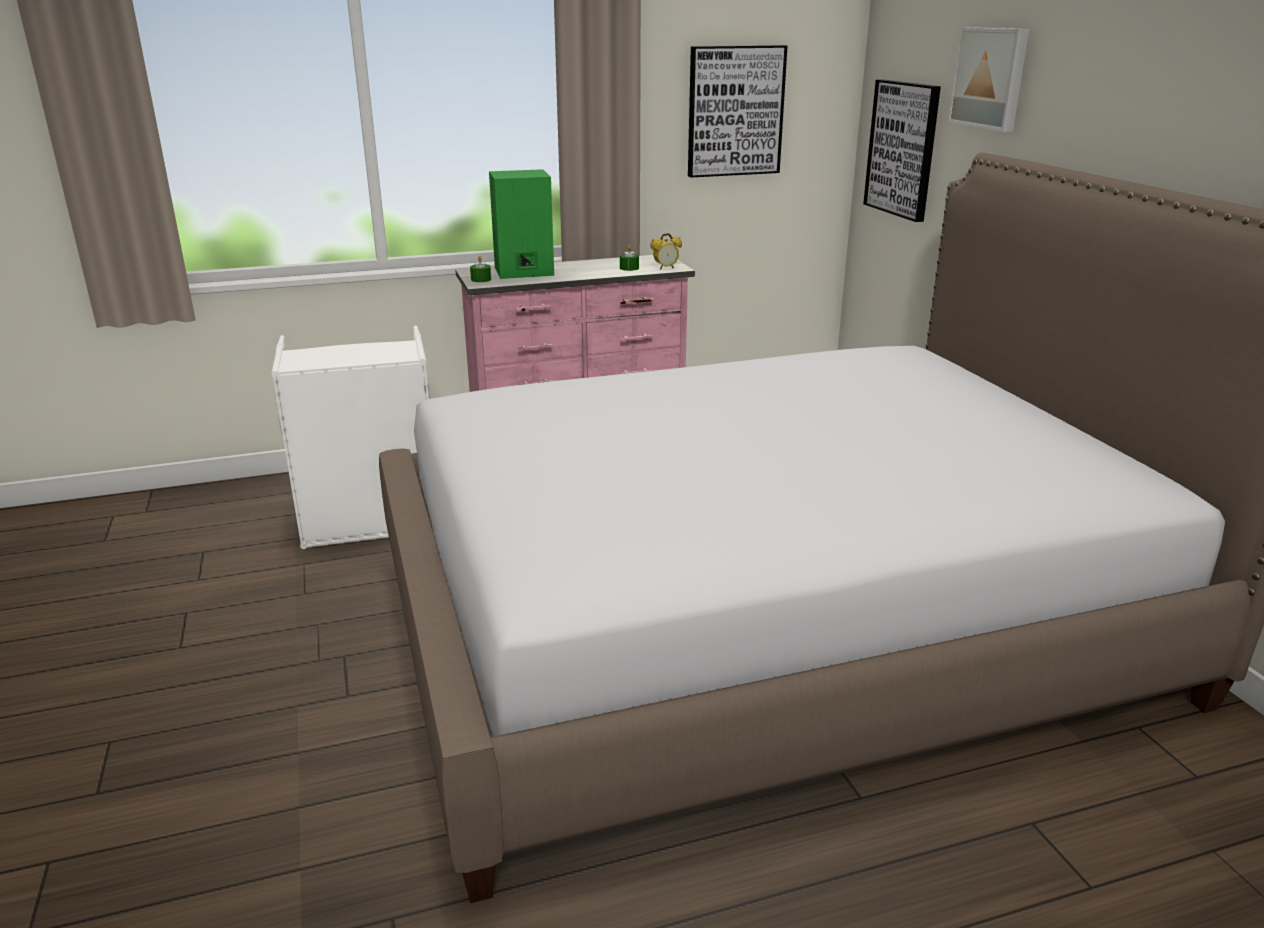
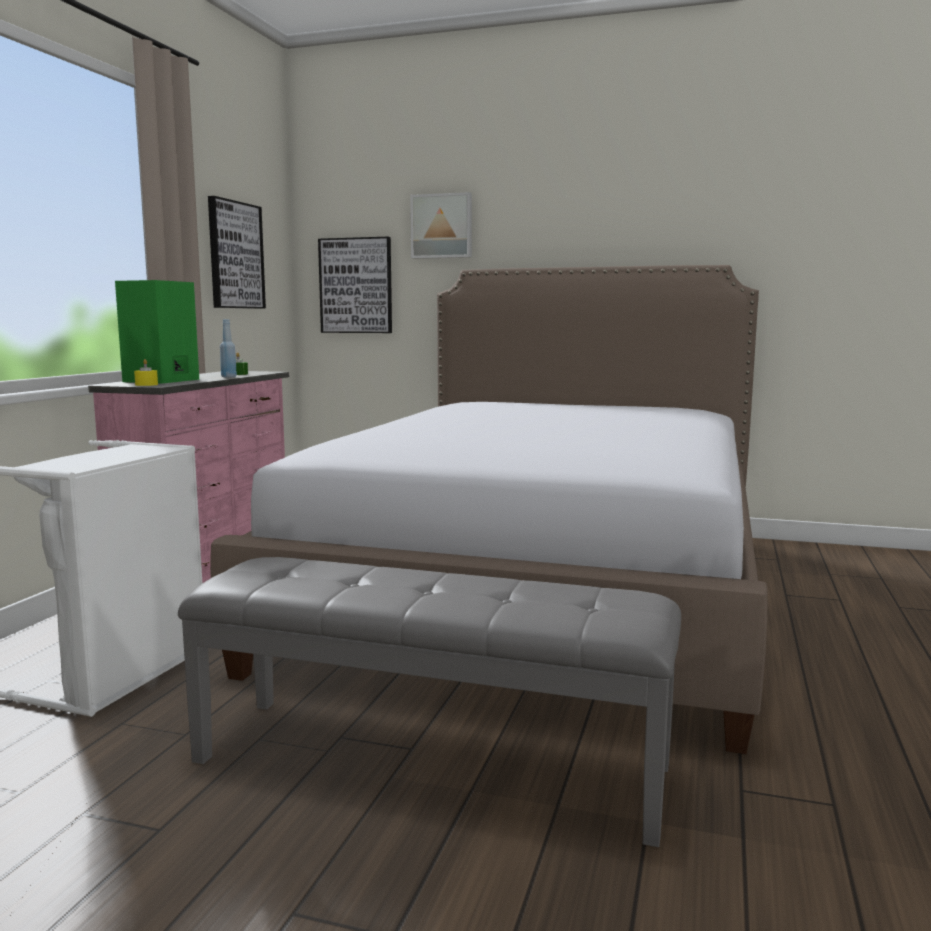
camera: 55 degrees left, 15 degrees down
(330, 715) = (431, 762): none -> grey bench
(481, 279) = (146, 384): green candle -> yellow candle
(594, 274) = (229, 377): none -> blue bottle
(665, 268) = (265, 372): alarm clock -> none

